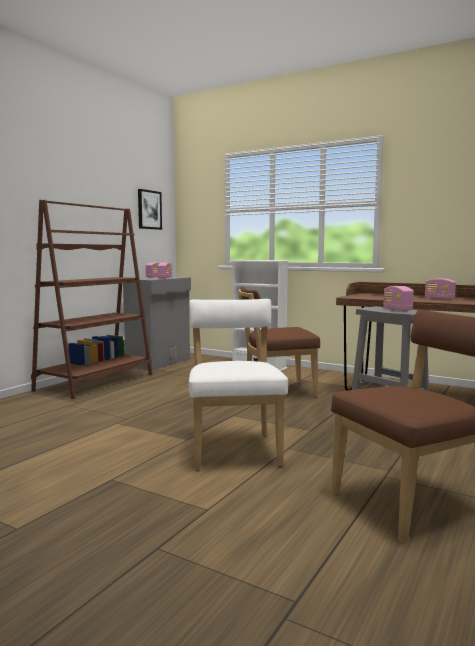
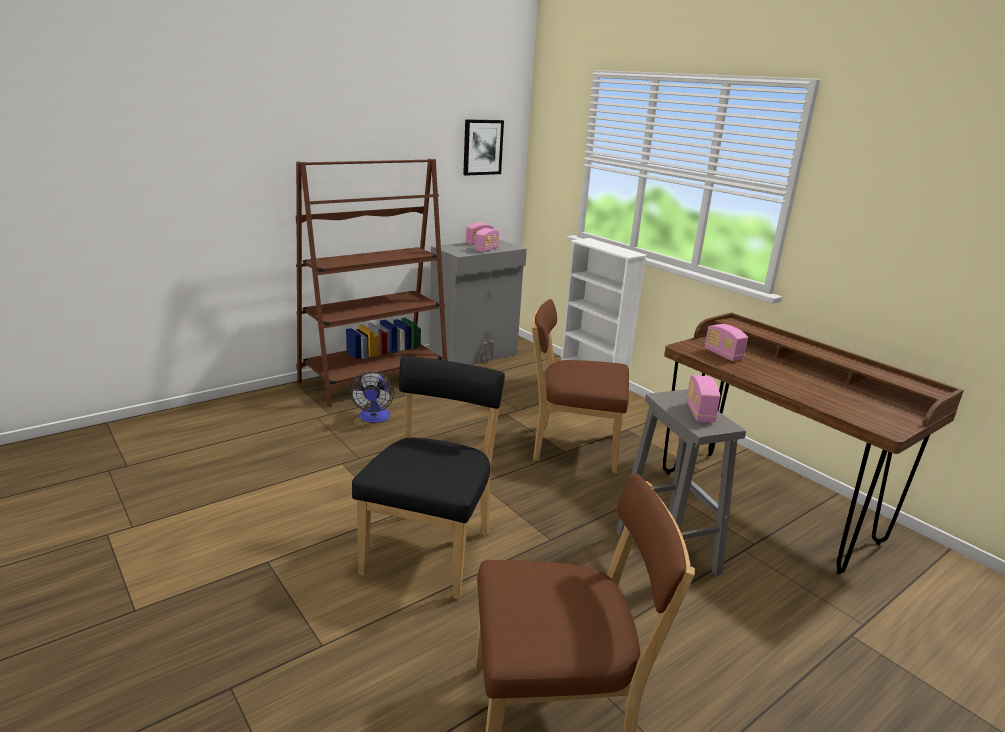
camera: 20 degrees right, 15 degrees up
(117, 399) = (374, 418): none -> fan
(234, 449) = (431, 549): white chair -> black chair
(439, 298) = (820, 382): radio -> radio (723, 355)

